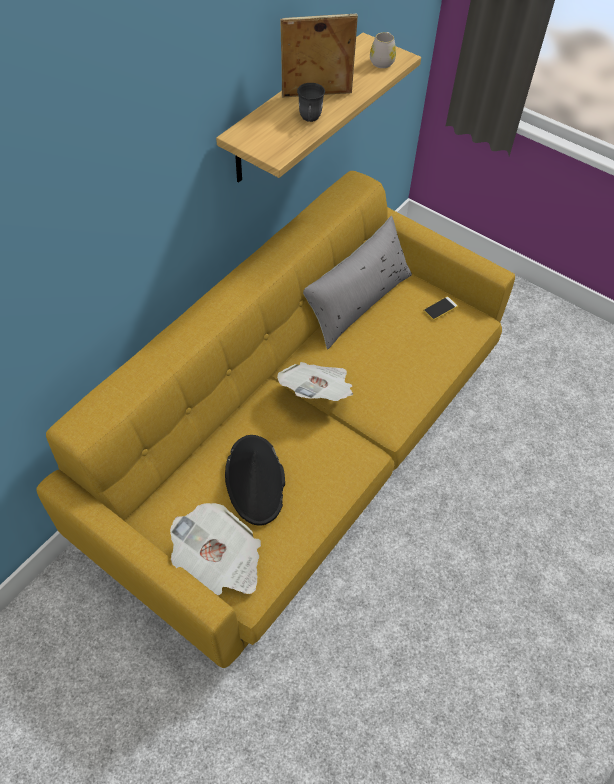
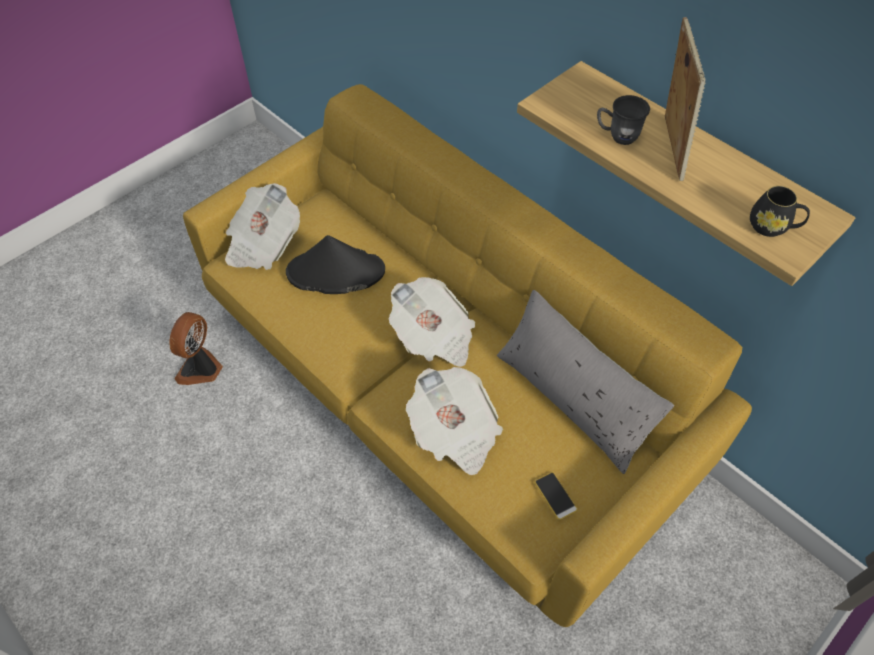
camera: 100 degrees right, 0 degrees up
(313, 672) = (201, 369): none -> fan
(382, 61) = (772, 227): white mug -> black mug
(408, 368) = (455, 432): none -> newspaper

